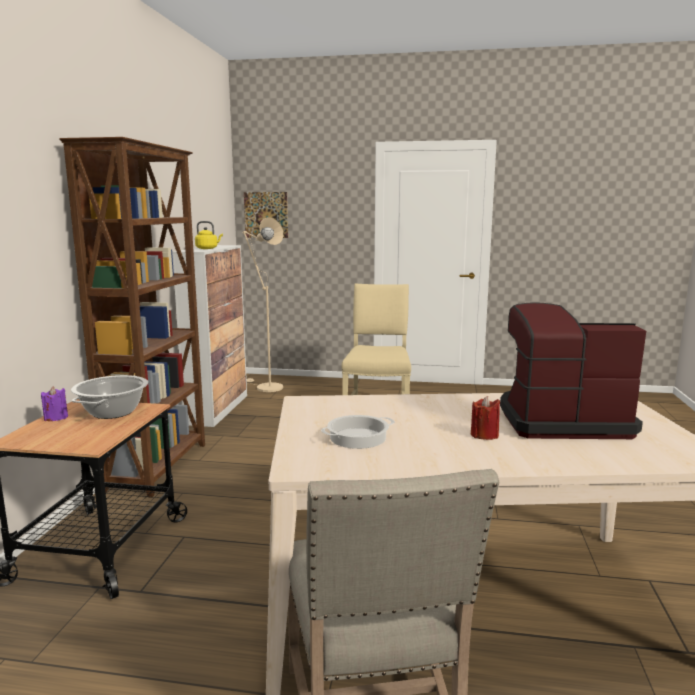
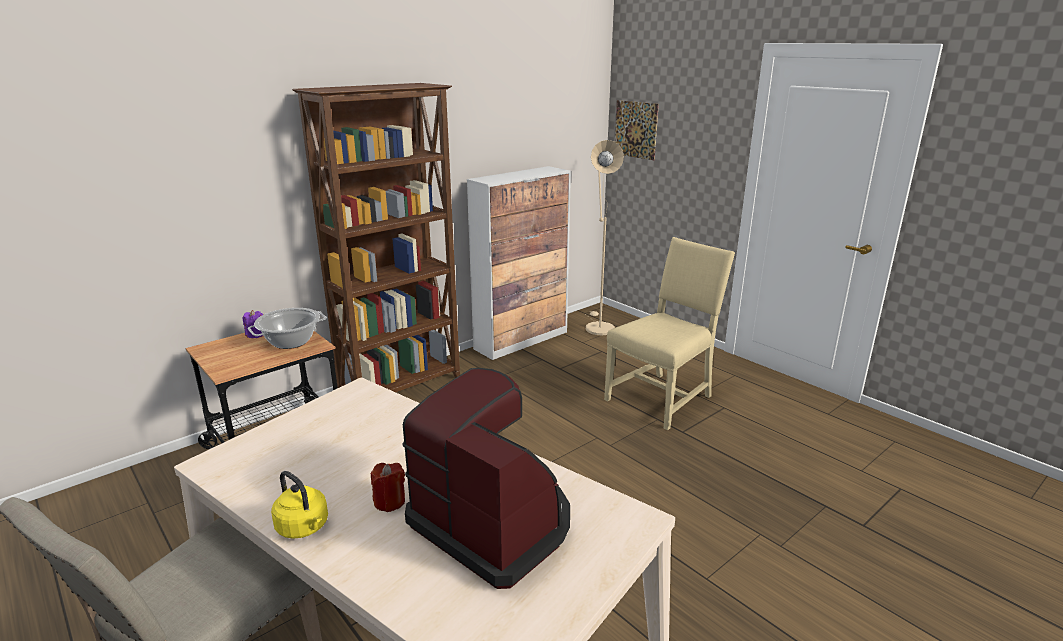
camera: 40 degrees right, 10 degrees up
(208, 248) = (512, 177): yellow kettle -> yellow kettle (304, 528)
(357, 438) = (302, 452): cooking pot -> none

